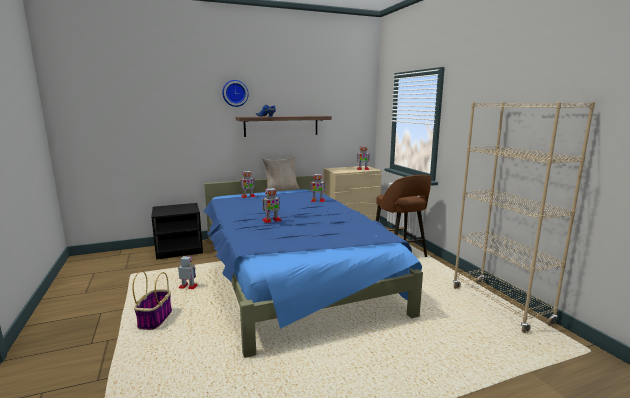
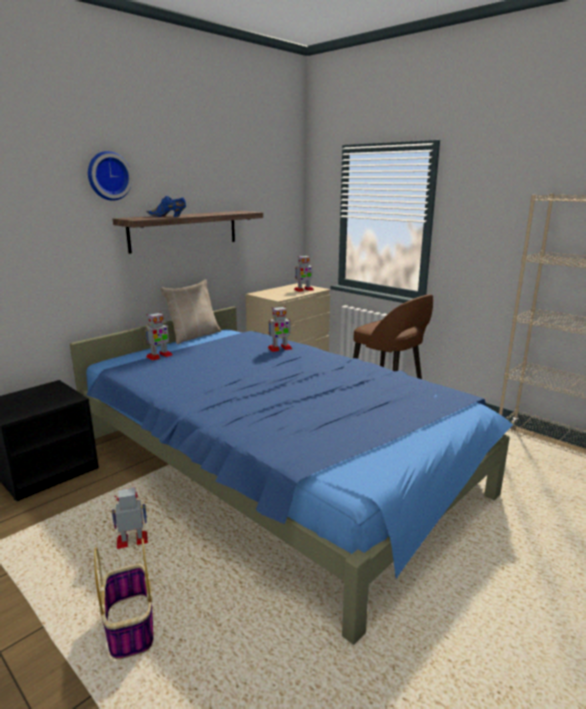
camera: 25 degrees left, 5 degrees up
(271, 220) = (264, 397): toy robot -> none

